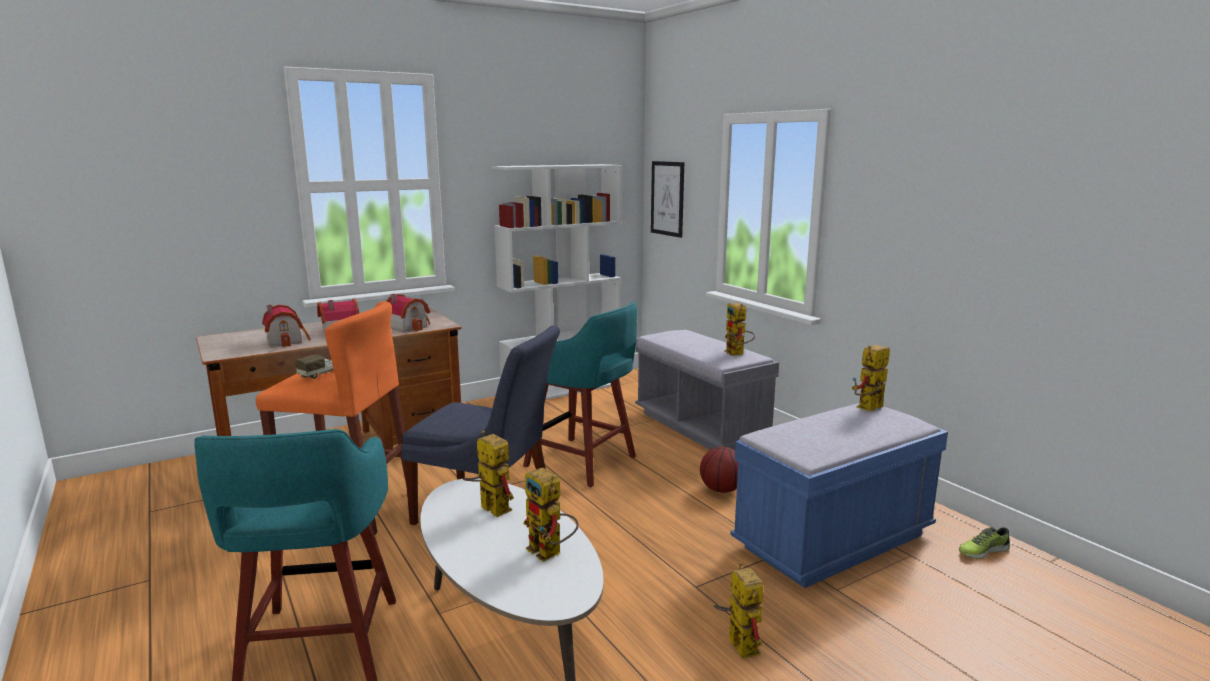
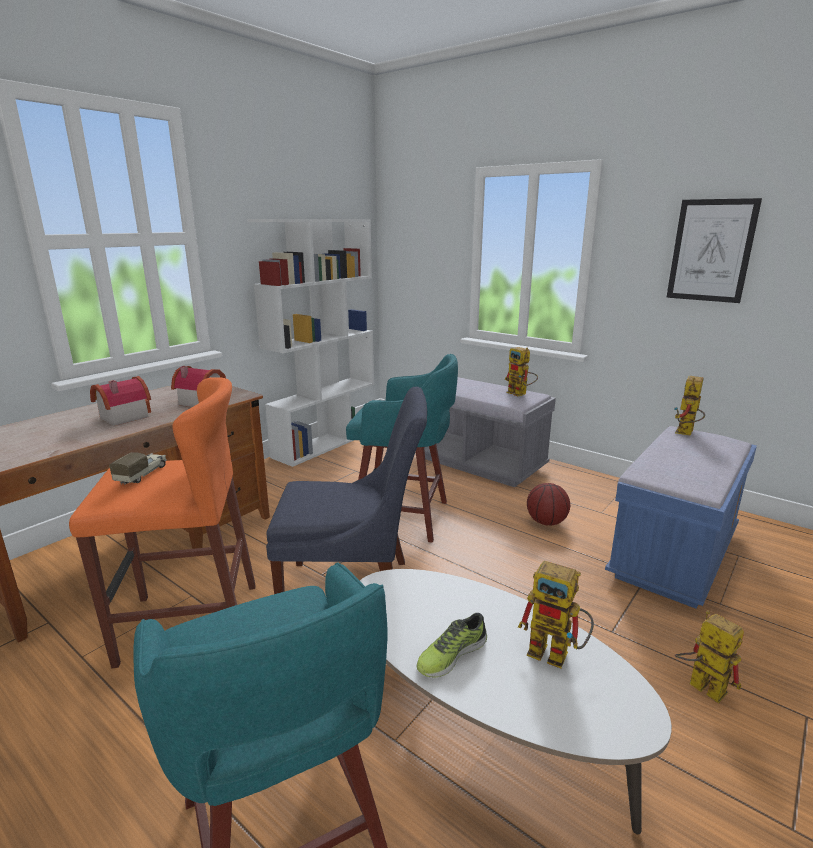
camera: 20 degrees left, 5 degrees up
(287, 340) = (62, 436): toy house -> none
(489, 507) = (435, 607): toy robot -> none
(667, 198) = (408, 252): picture -> picture (711, 251)
(982, 551) = (779, 539): shoe -> shoe (451, 654)

